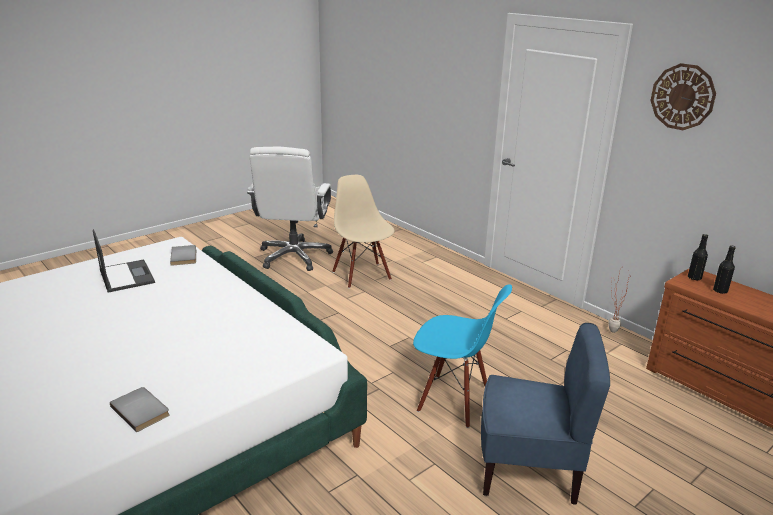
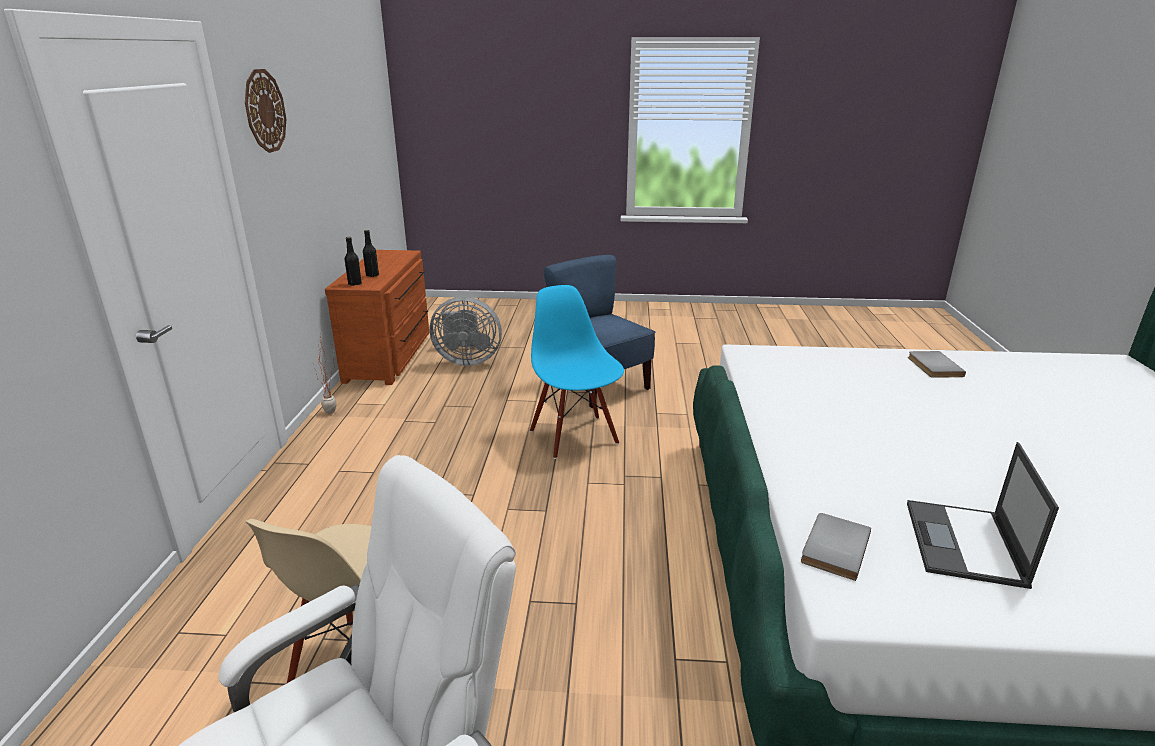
camera: 135 degrees left, 0 degrees up
(677, 427) = (467, 360): none -> grey fan

